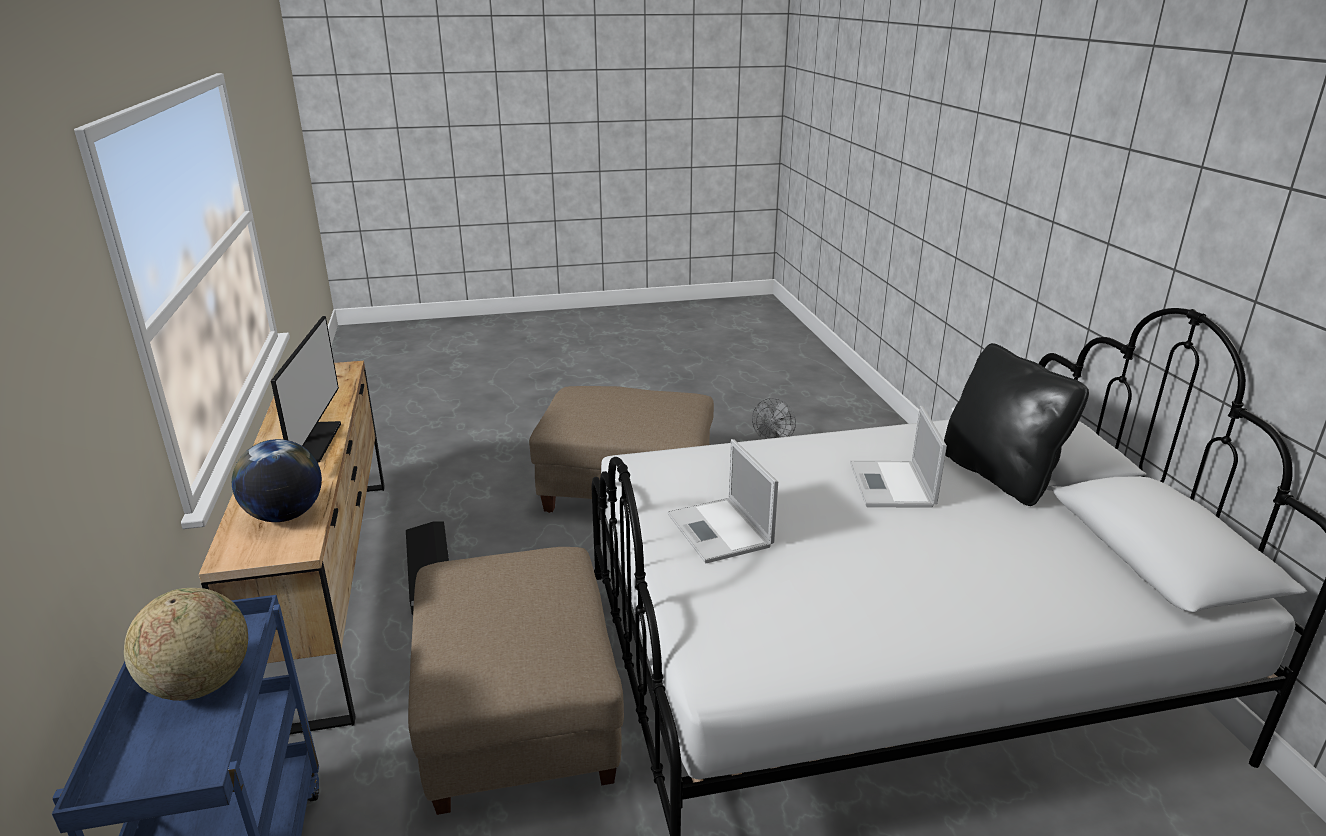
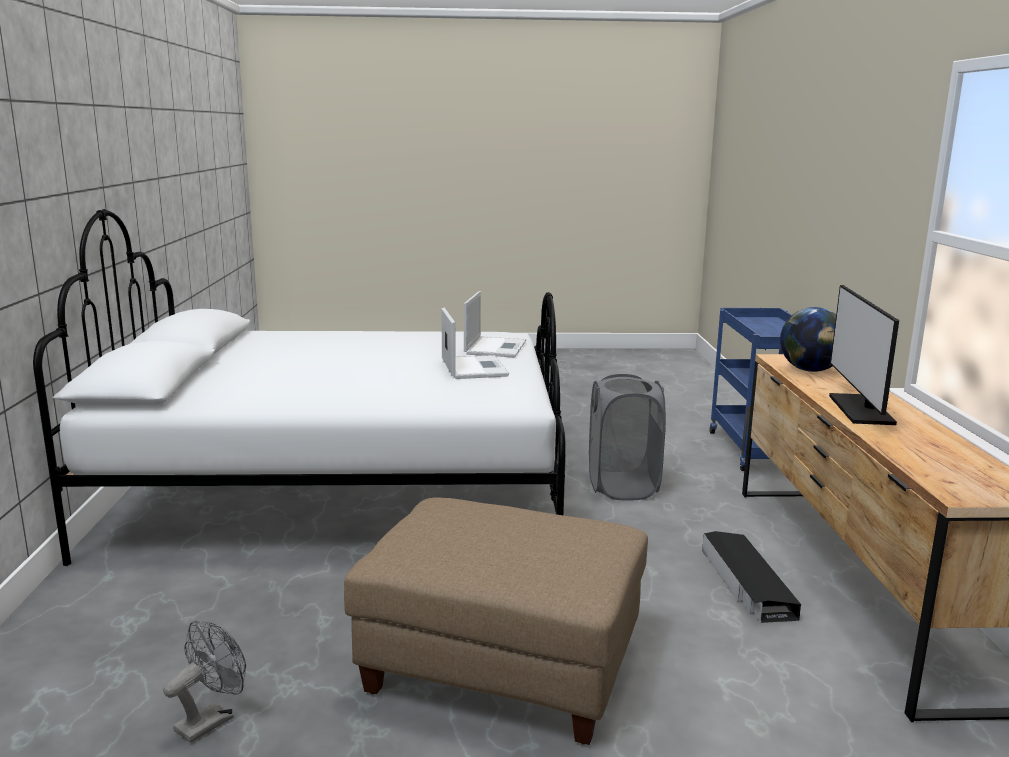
camera: 170 degrees left, 10 degrees down
(200, 684) = (770, 333): globe -> none
(520, 718) = (622, 486): beige ottoman -> grey laundry basket
(892, 486) = (311, 377): laptop -> laptop (495, 347)
(999, 475) = (212, 376): black pillow -> none

